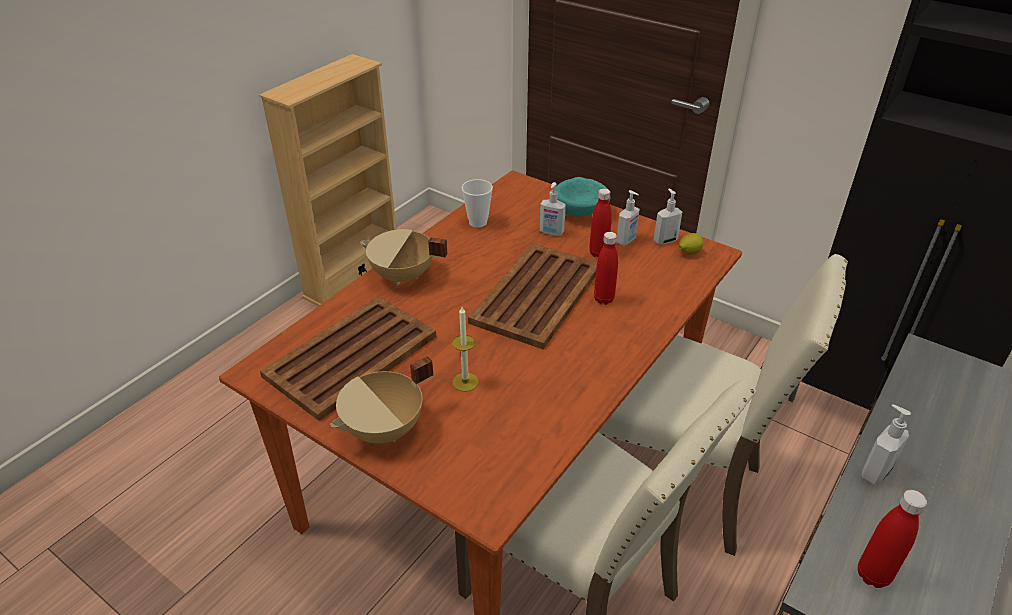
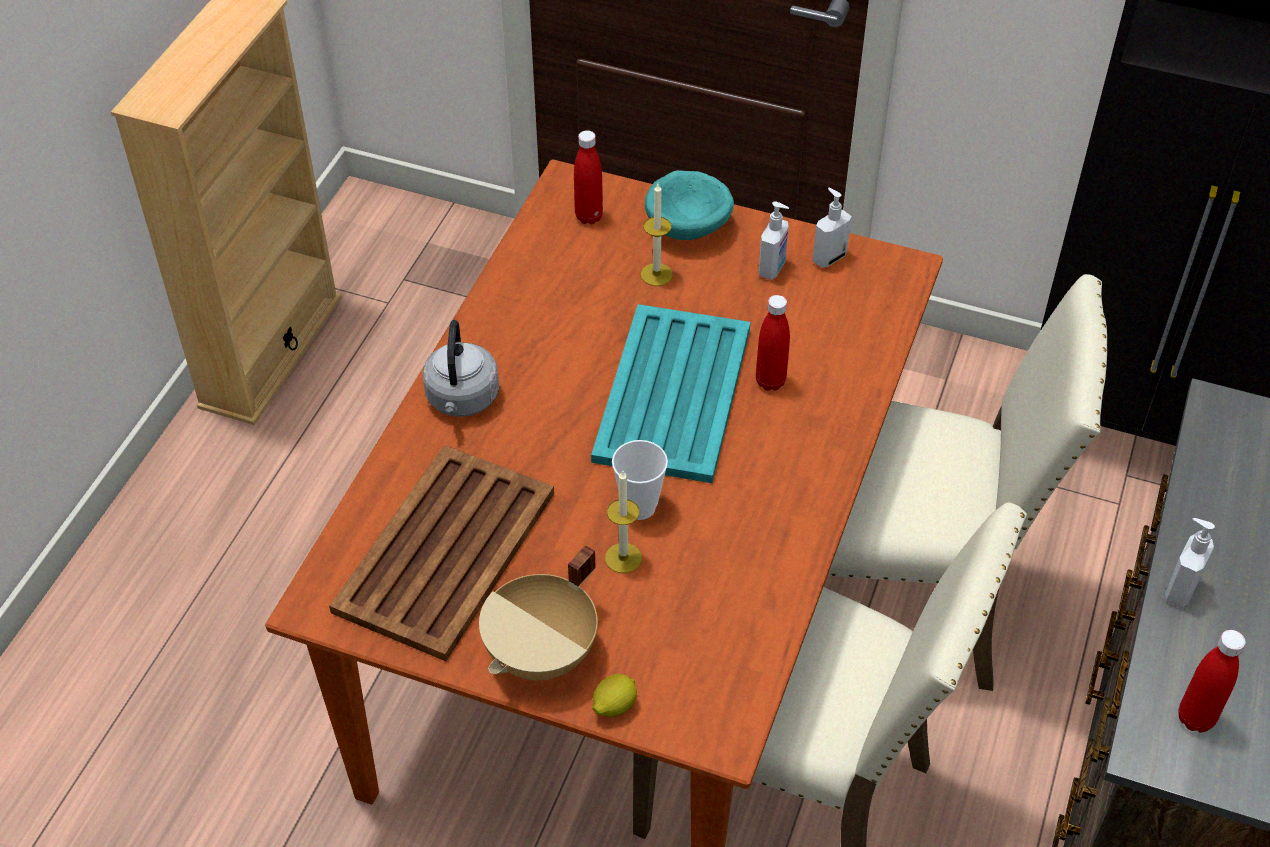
camera: 15 degrees left, 10 degrees up
(403, 276) = (462, 400): beige cooking pot -> grey kettle
(478, 222) = (537, 276): cup -> cup (639, 507)
(538, 294) = (674, 392): brown tray -> turquoise tray
(551, 232) = (656, 274): soap dispenser -> candle
(598, 253) = (738, 300): red bottle -> red bottle (589, 216)
(689, 252) = (868, 274): lemon -> lemon (614, 706)

